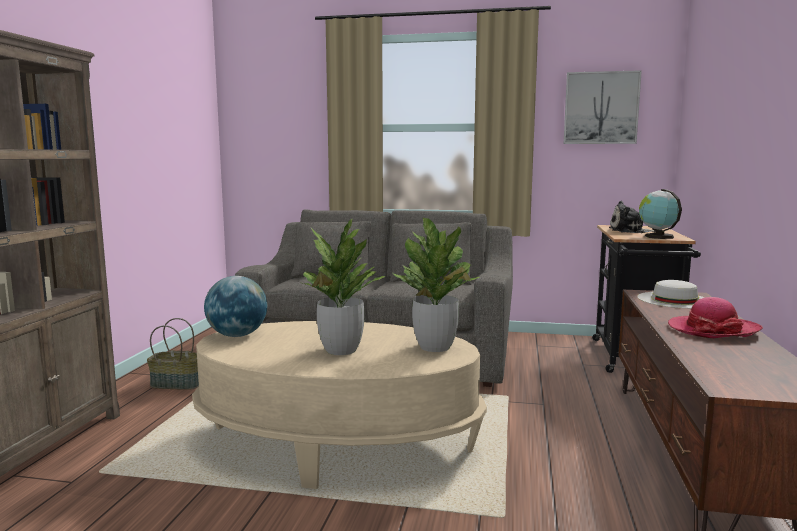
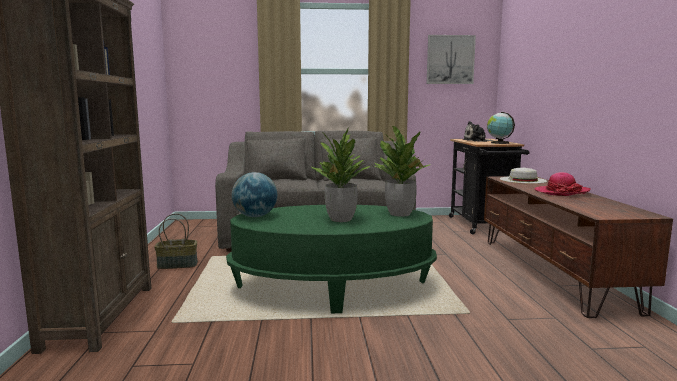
camera: 15 degrees left, 0 degrees up
(337, 444) = (332, 288): beige coffee table -> green coffee table

